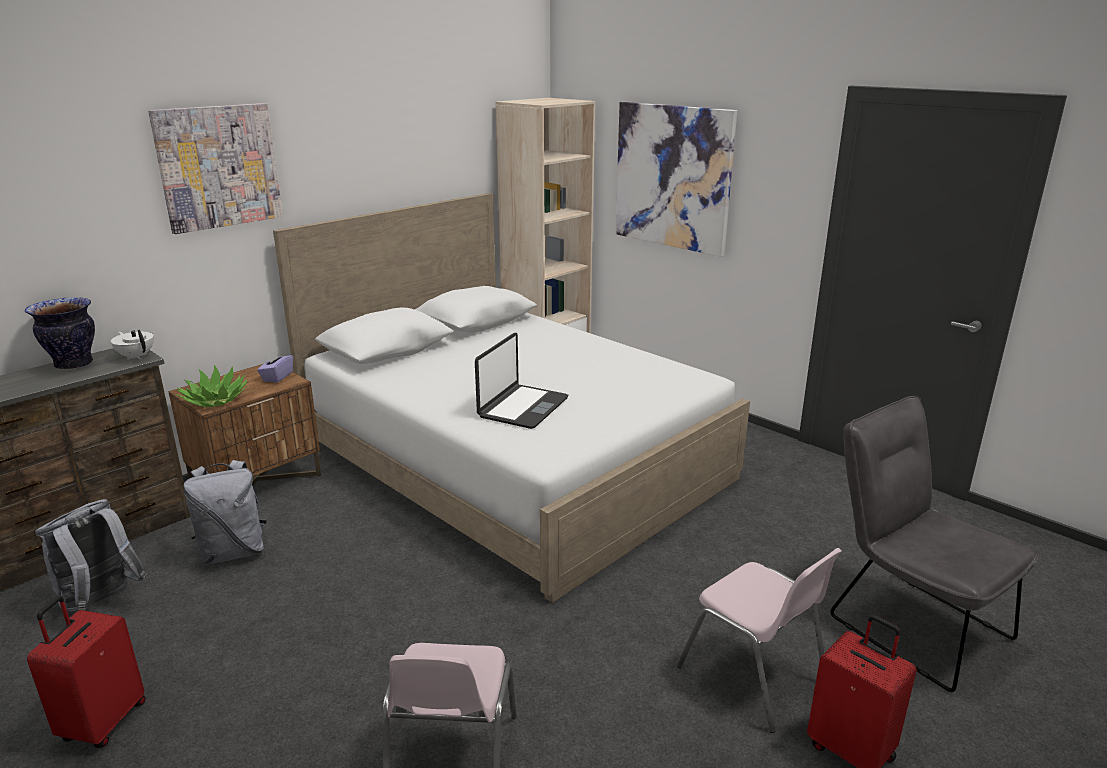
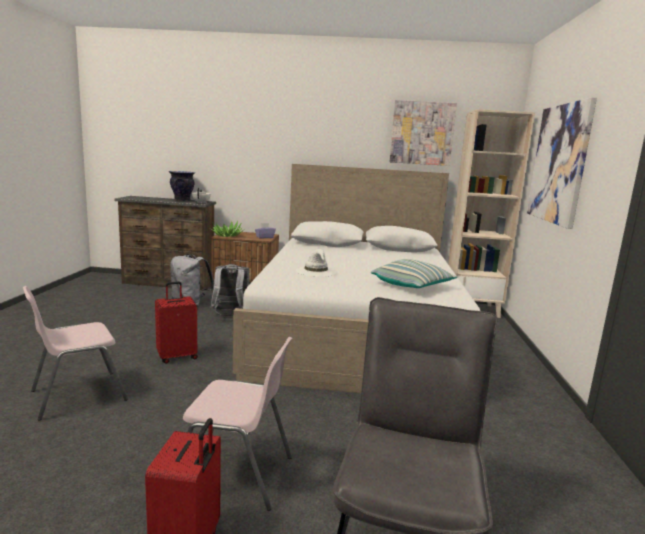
camera: 50 degrees right, 10 degrees down
(101, 602) = (133, 297): grey backpack -> grey backpack (230, 317)
(102, 722) = (64, 321): red suitcase -> red suitcase (177, 356)
(218, 167) = (273, 126): picture -> picture (422, 133)
(522, 407) = (316, 271): laptop -> white hat
(639, 379) = (412, 286): none -> pillow
(754, 676) = (236, 475): pink chair -> pink chair turned 90 degrees counterclockwise

